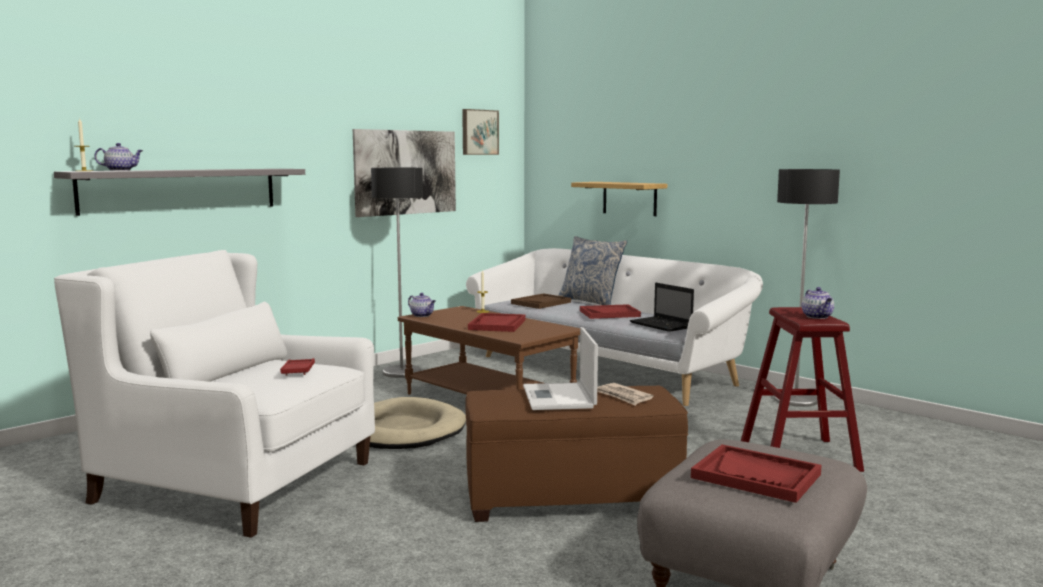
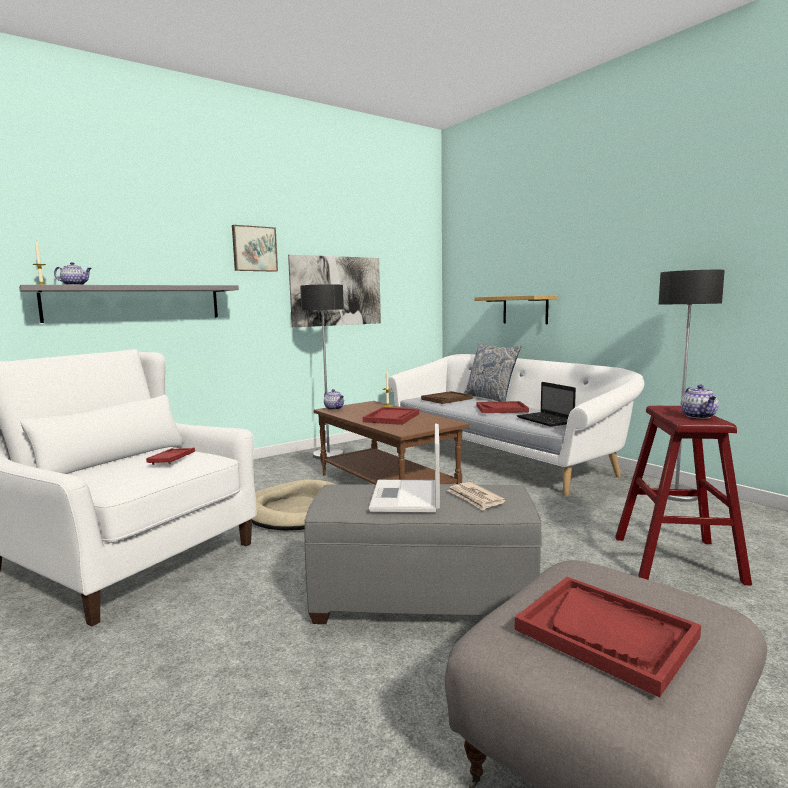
camera: 10 degrees right, 0 degrees up
(479, 132) = (401, 259): picture -> picture (254, 249)
(572, 497) = (423, 599): brown ottoman -> grey ottoman

